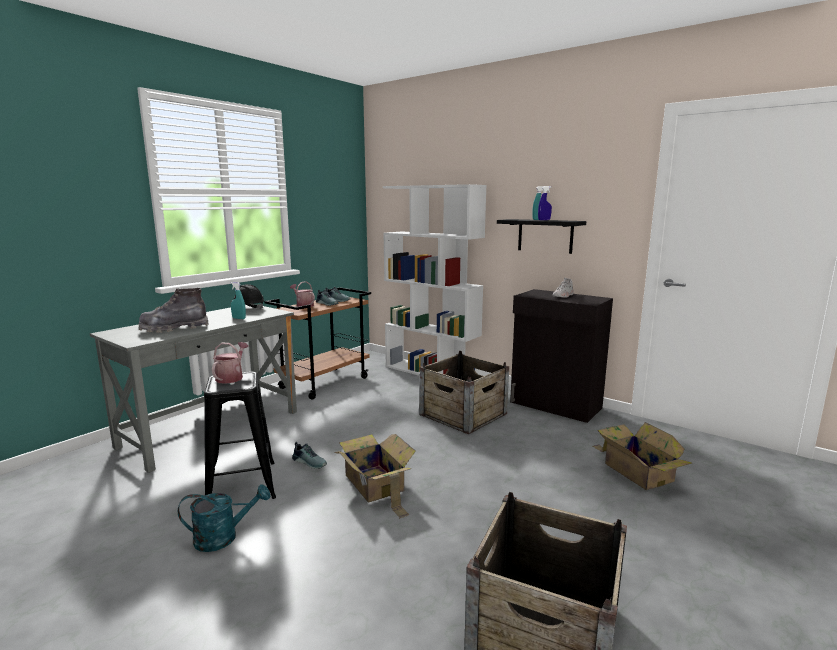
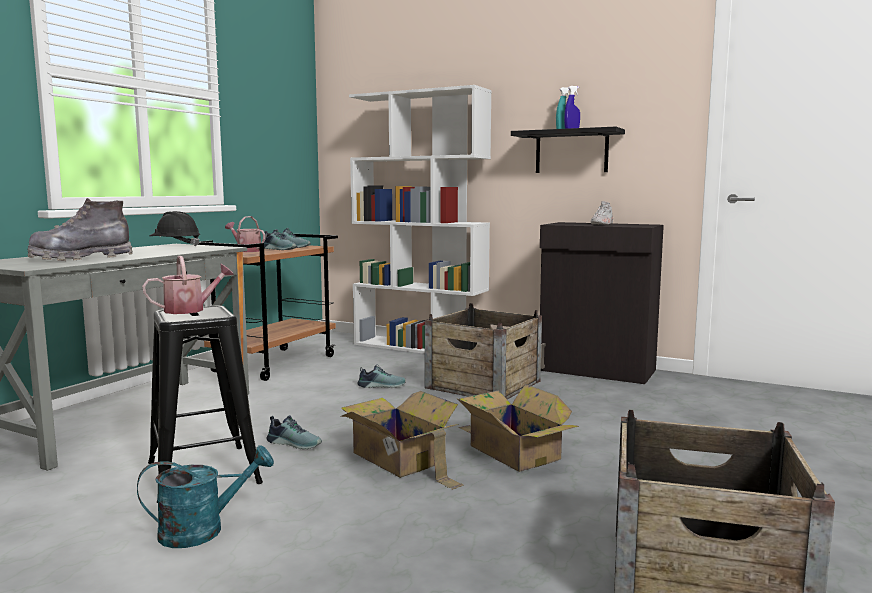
camera: 10 degrees left, 5 degrees down
(231, 377) = (190, 310): watering can -> watering can turned 60 degrees clockwise
(239, 318) = (171, 251): turquoise spray bottle -> none
(389, 410) = (381, 385): none -> shoe
(636, 471) = (728, 424): cardboard box -> cardboard box (512, 451)

